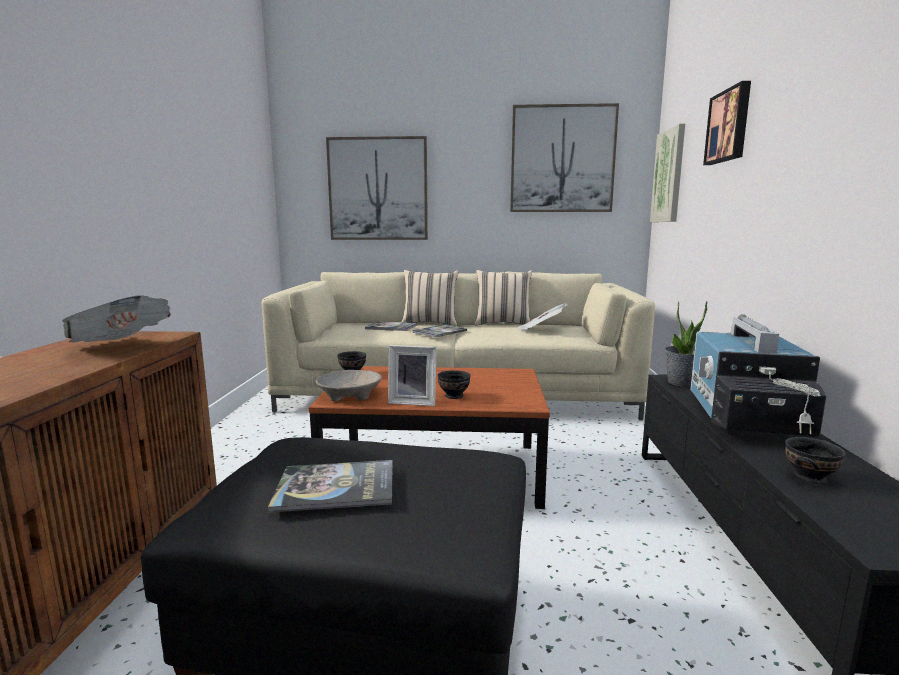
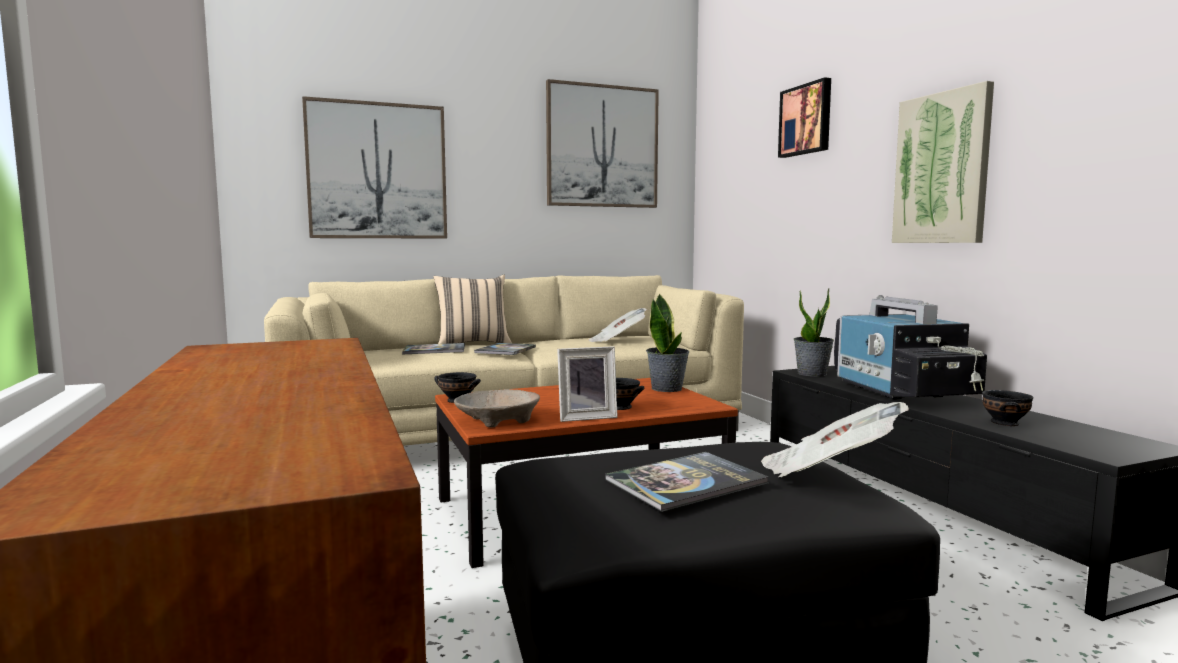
camera: 25 degrees left, 5 degrees down
(122, 347) = (310, 354): newspaper -> newspaper (827, 474)
(503, 324) = (562, 338): beige pillow -> none
(521, 382) = (667, 388): none -> potted plant
(669, 176) = (719, 170): picture -> picture (942, 168)

